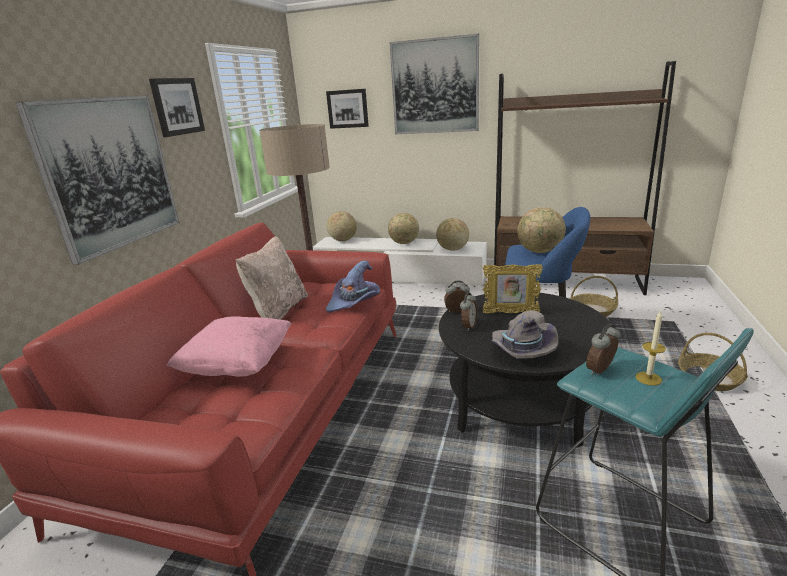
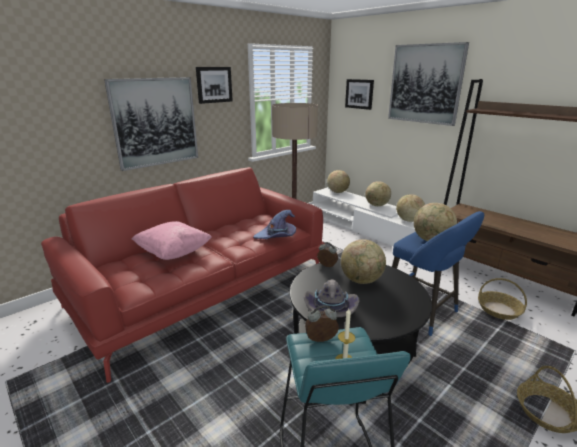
camera: 30 degrees right, 0 degrees up
(278, 311) = (230, 228): beige pillow -> none
(468, 326) = (319, 278): alarm clock -> none
(510, 313) = (361, 280): picture frame -> globe

